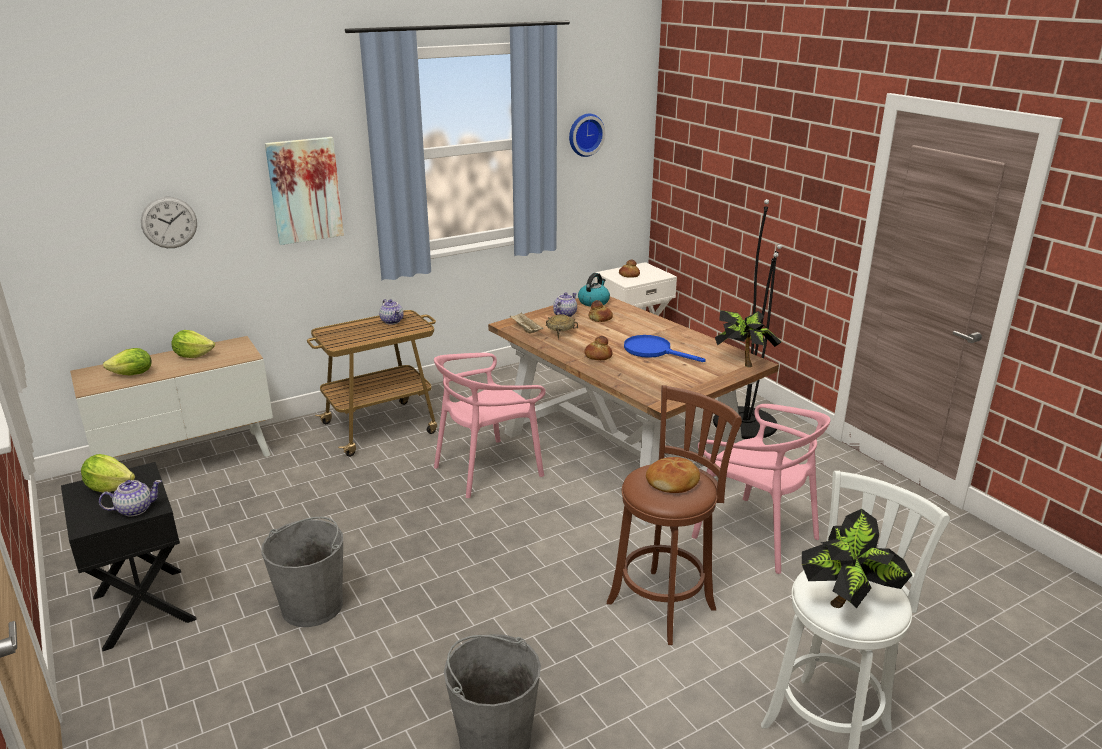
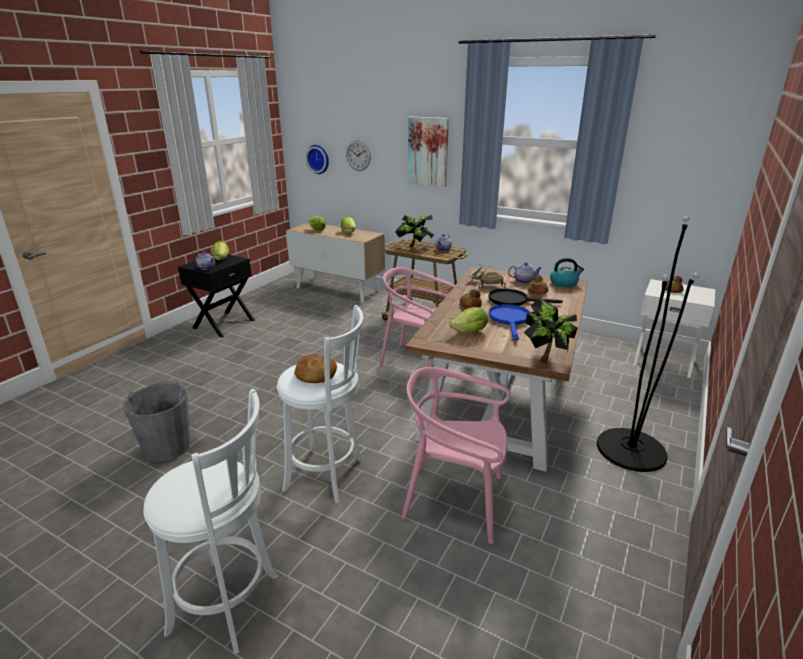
camera: 60 degrees right, 0 degrees up
(313, 606) = (248, 358): grey bucket -> none
(585, 134) = (666, 148): wall clock -> wall clock (318, 159)
(609, 335) = (514, 301): none -> black frying pan
(662, 375) = (470, 332): none -> lettuce
(665, 603) = (328, 475): brown stool -> white stool
(755, 535) = (455, 500): pink chair -> pink chair turned 90 degrees clockwise
(847, 602) = (180, 484): potted plant -> potted plant (415, 247)

